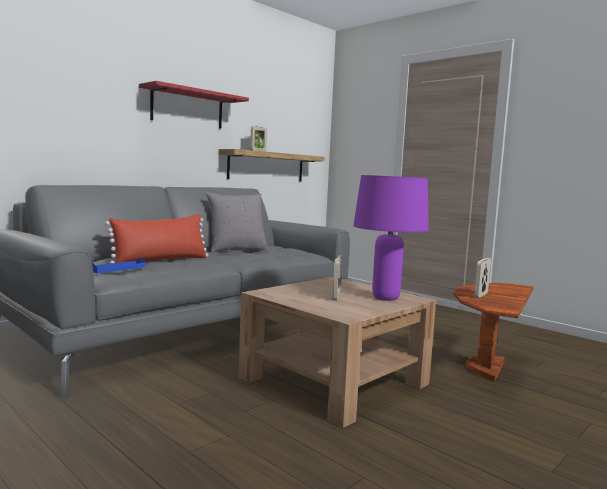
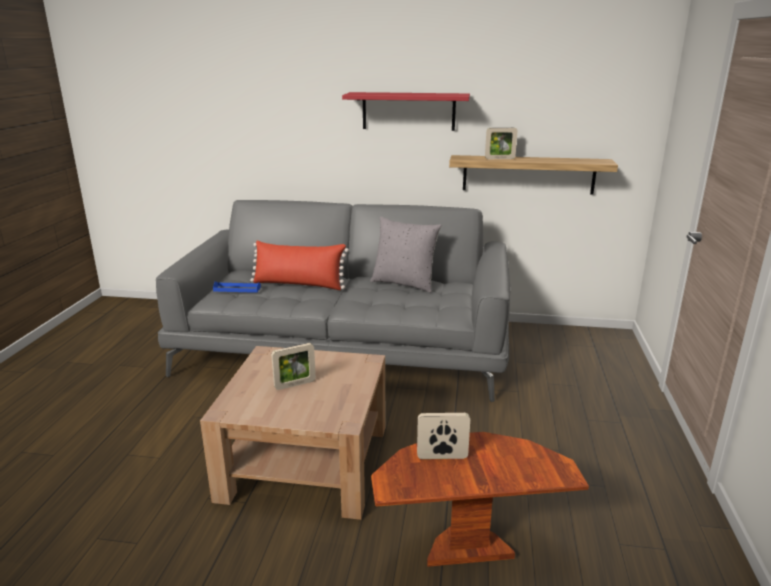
camera: 55 degrees right, 15 degrees up
(385, 298) = (324, 407): purple table lamp -> none

